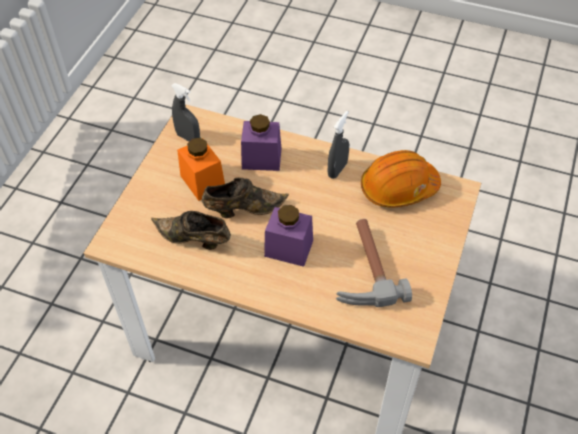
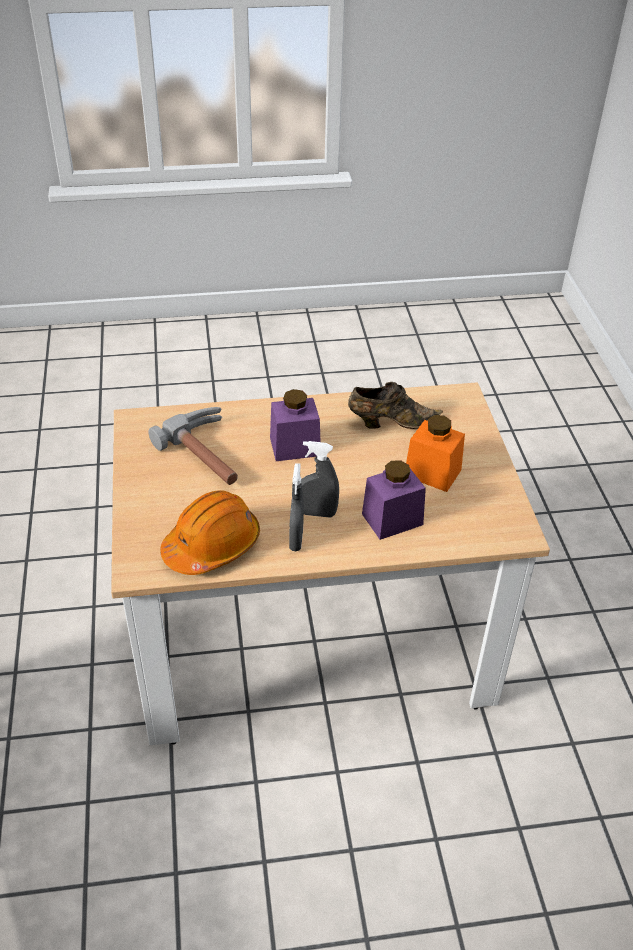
camera: 150 degrees right, 10 degrees down
(188, 138) = (494, 510): grey spray bottle -> grey spray bottle (317, 513)
(243, 209) = (368, 463): brown shoe -> none

